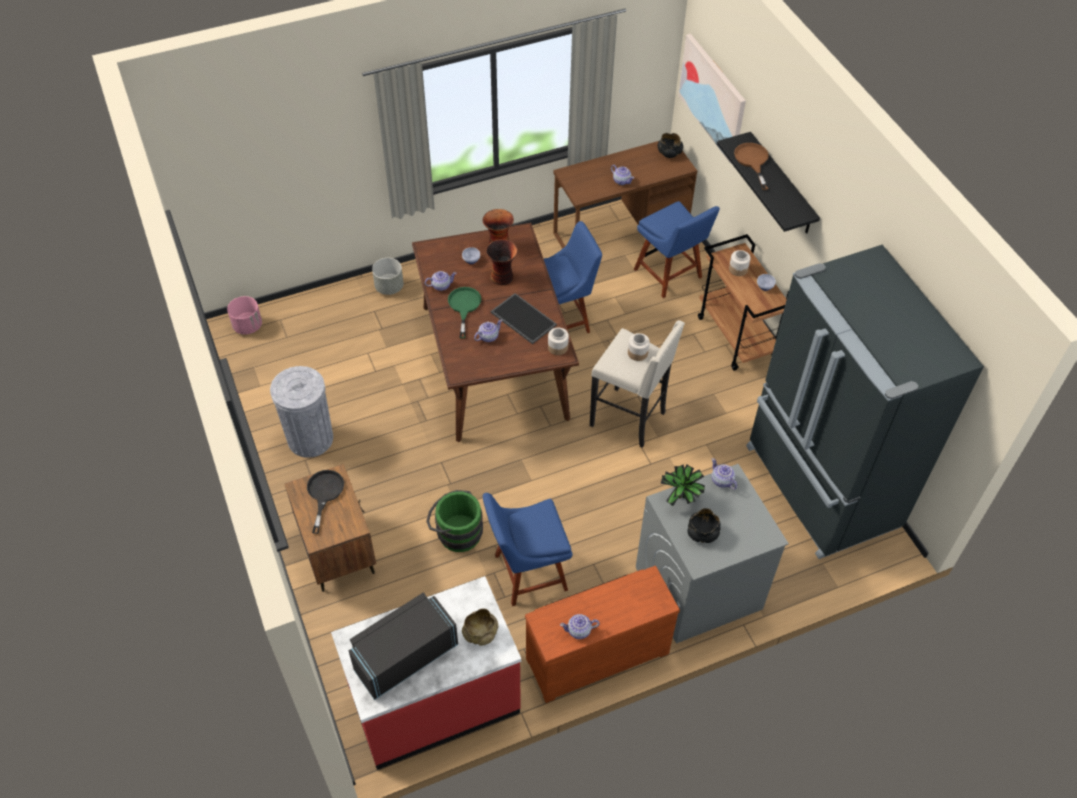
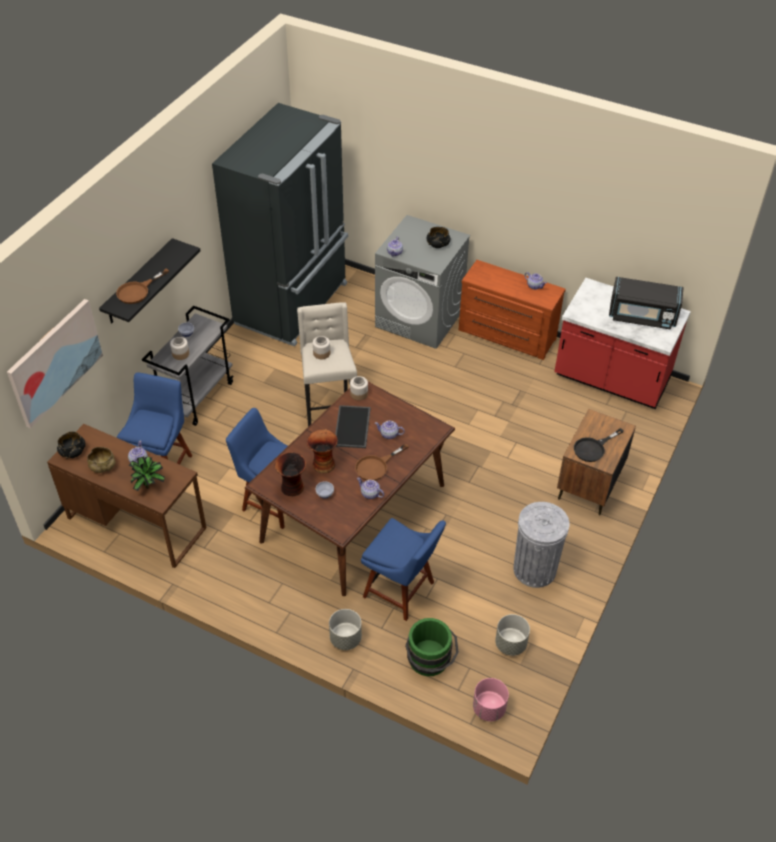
camera: 130 degrees left, 5 degrees down
(273, 373) = (510, 644): none -> grey planter
(456, 532) = (508, 439): green bucket -> green bucket (430, 662)
(464, 306) = (376, 466): green frying pan -> brown frying pan
(480, 633) = (593, 298): beige bowl -> beige bowl (103, 466)
(526, 573) = (495, 390): blue chair -> blue chair (402, 591)
(681, 499) = (426, 261): potted plant -> potted plant (149, 485)
(737, 337) = (196, 396): brown cart -> grey cart

